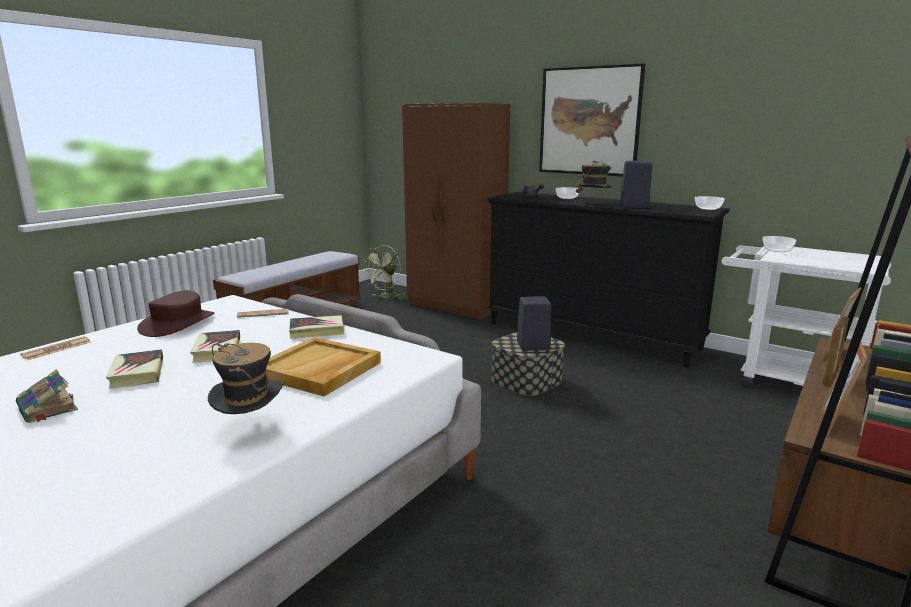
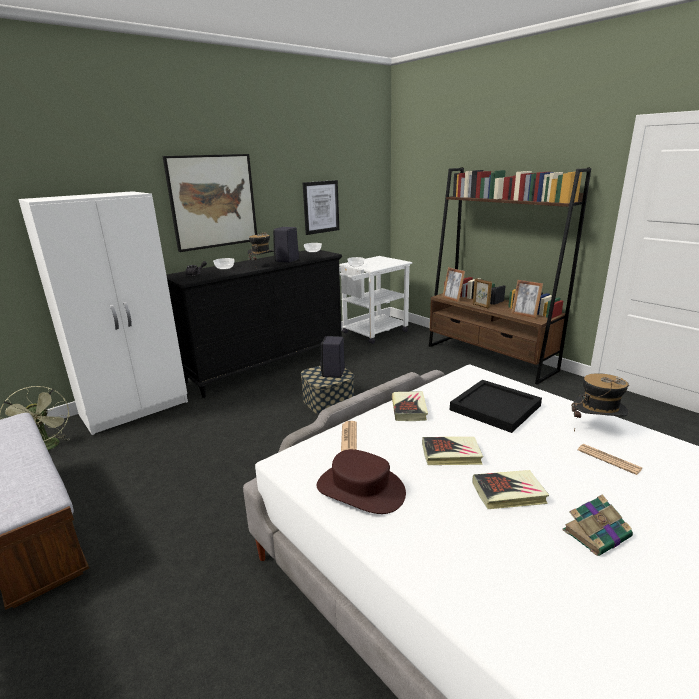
camera: 75 degrees left, 5 degrees up
(57, 349) = (434, 577): newspaper -> newspaper (609, 459)
(319, 370) = (496, 408): beige tray -> black tray
(456, 306) = (136, 408): brown wardrobe -> white wardrobe
(761, 146) = (321, 207): none -> picture

